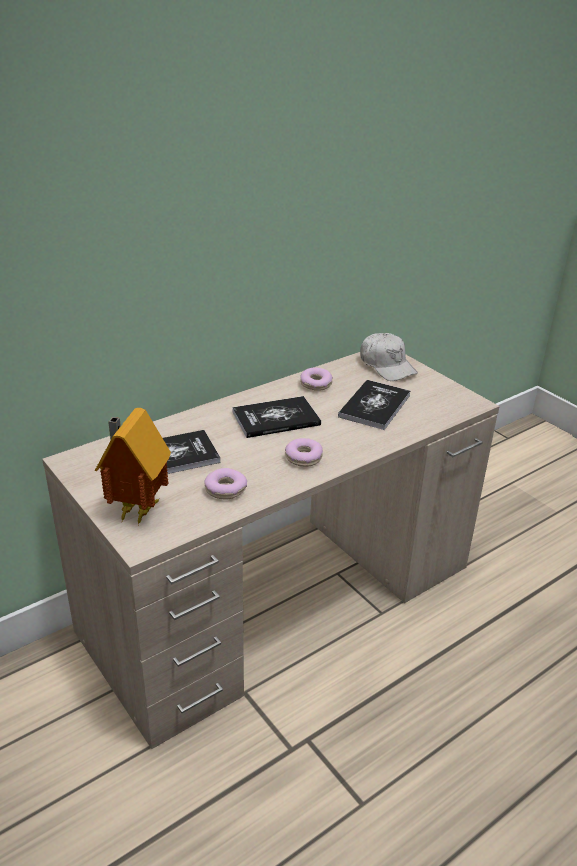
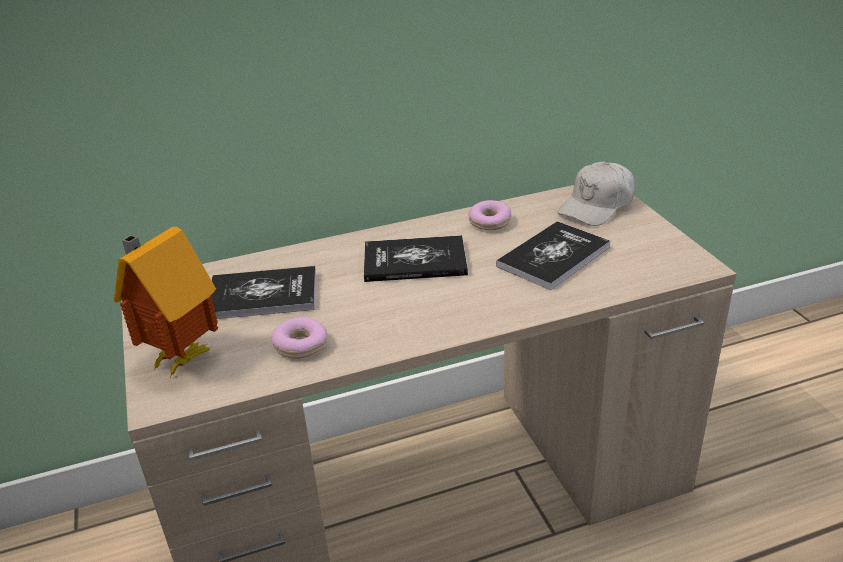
camera: 20 degrees right, 0 degrees up
(303, 457) = (422, 315): donut -> none
(387, 366) = (597, 206): white cap -> white cap turned 60 degrees clockwise

